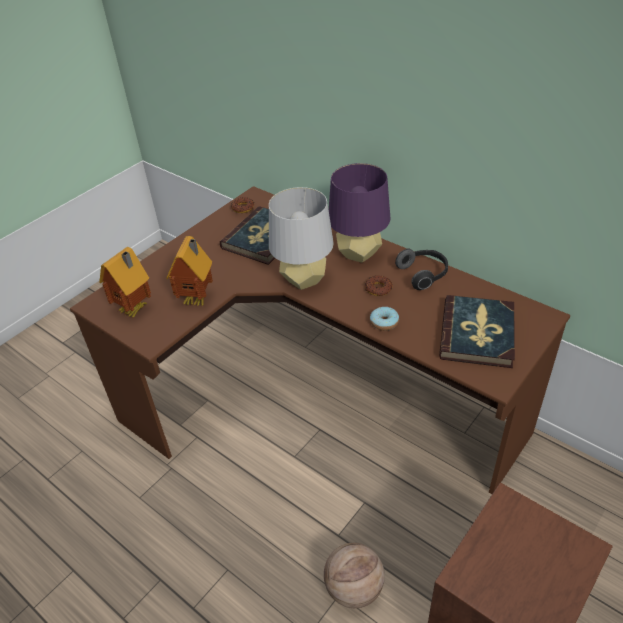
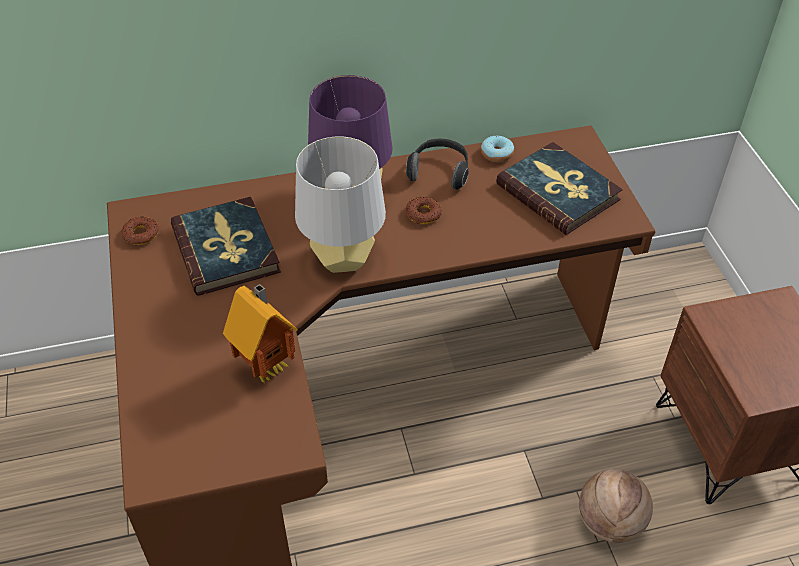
camera: 55 degrees left, 5 degrees up
(135, 310) = (216, 437): toy house -> none
(384, 322) = (477, 241): donut -> donut (496, 154)

